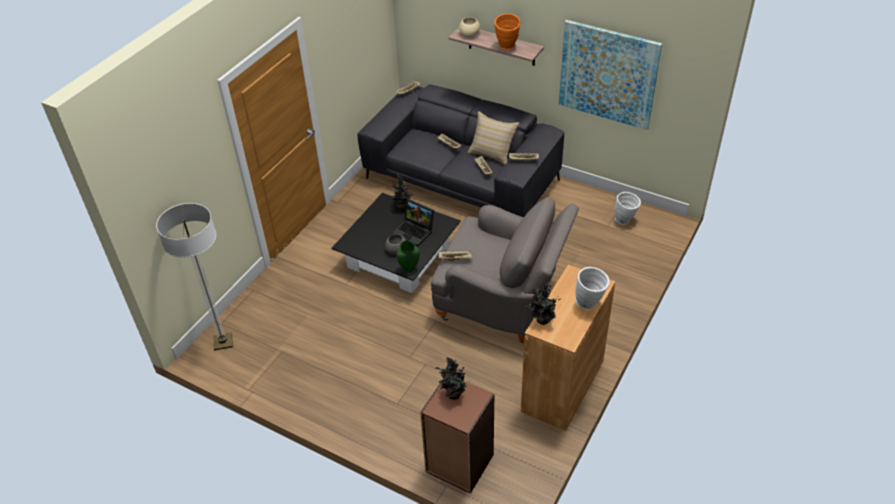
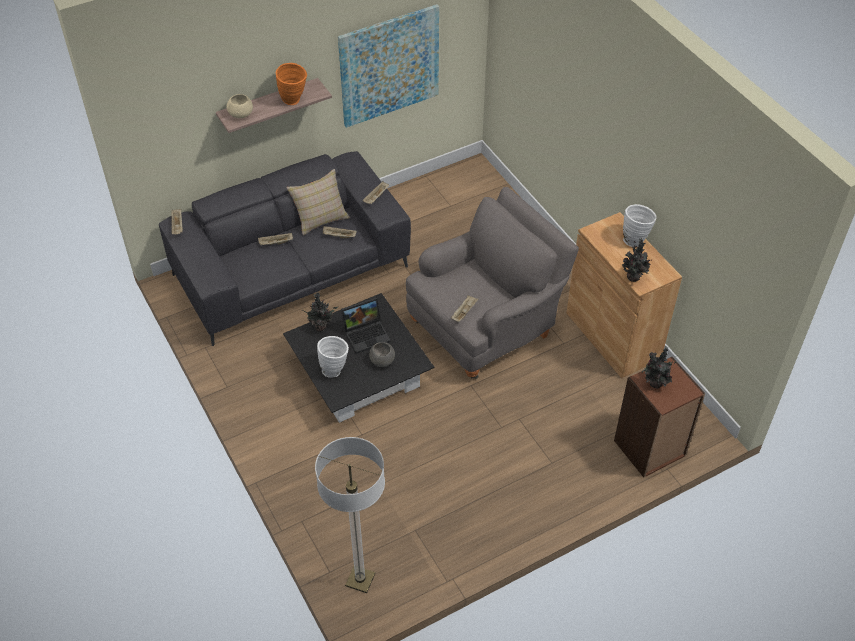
camera: 60 degrees left, 5 degrees up
(409, 269) = (417, 363): green vase -> none
(625, 221) = (454, 191): white vase -> white vase (334, 369)

